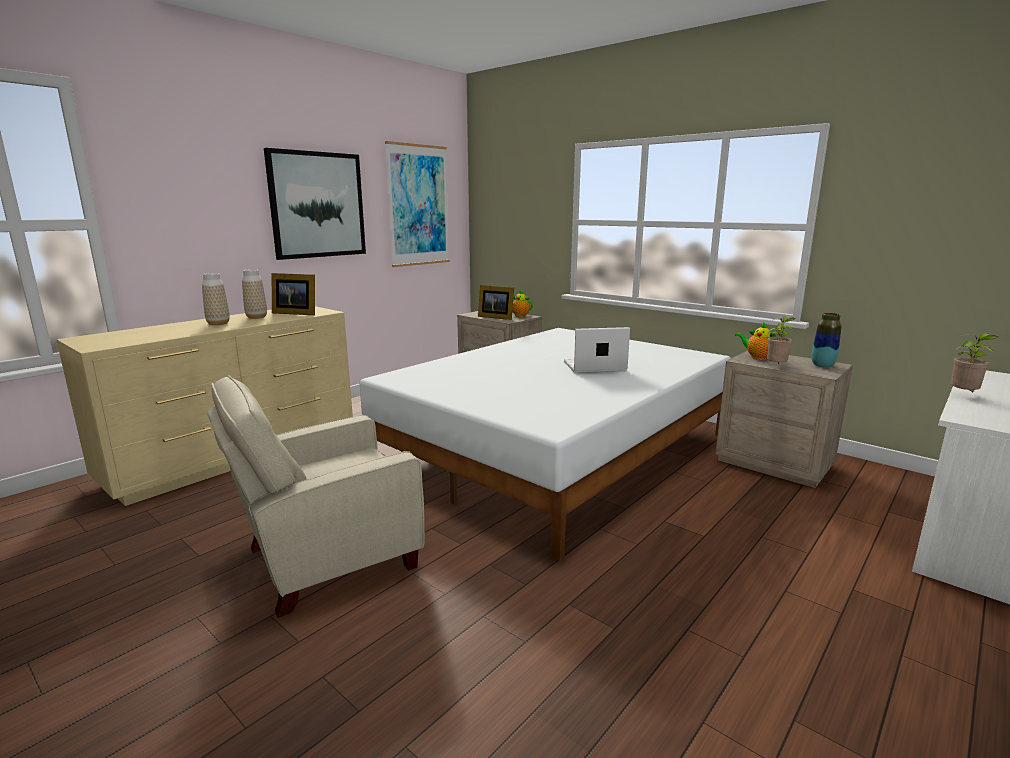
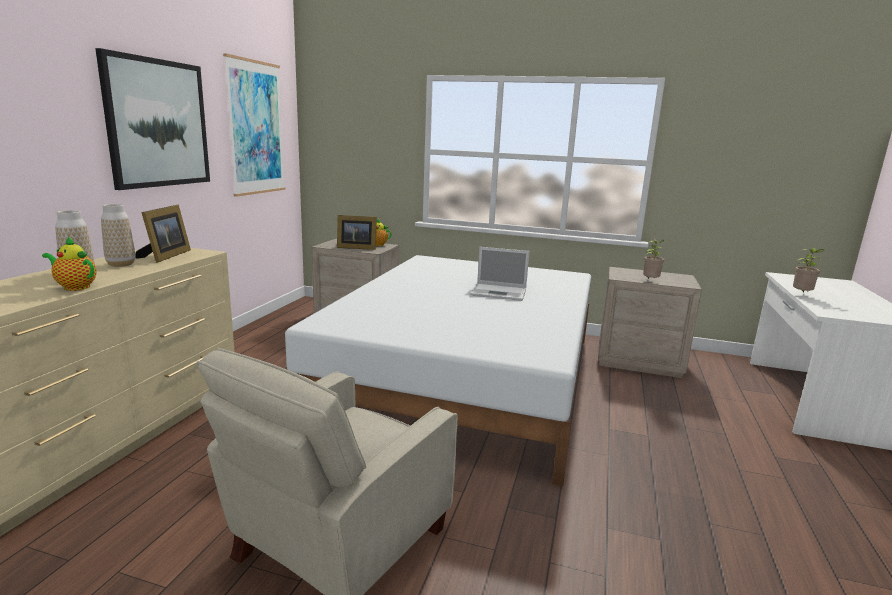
camera: 25 degrees left, 0 degrees up
(295, 313) = (165, 256): picture frame -> picture frame turned 75 degrees counterclockwise
(593, 366) = (500, 292): laptop -> laptop turned 135 degrees counterclockwise
(757, 357) = (625, 274): teapot -> teapot (75, 287)
(822, 365) = (677, 277): vase -> none

